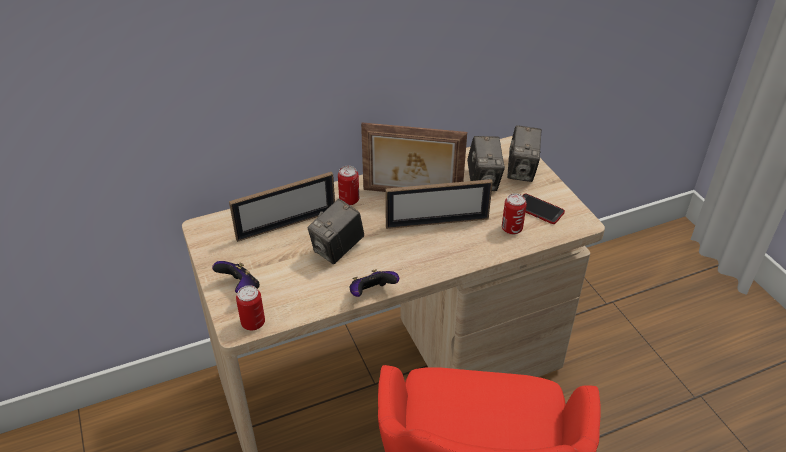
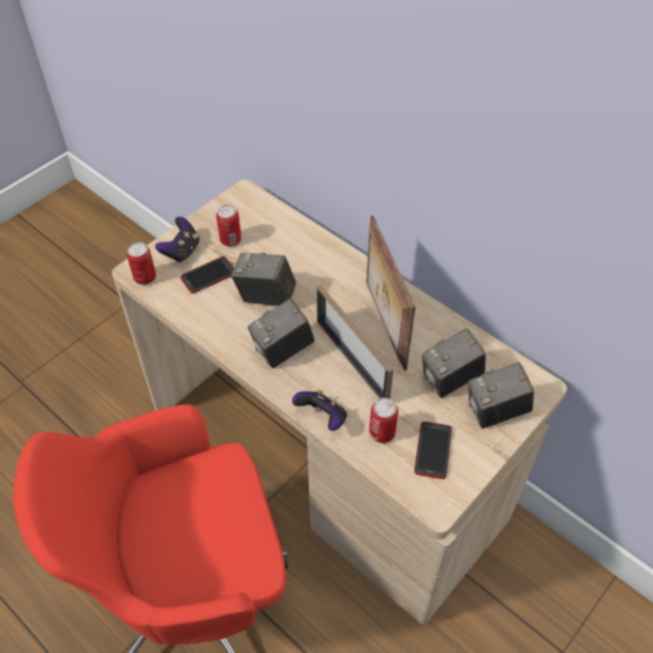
camera: 65 degrees right, 10 degrees up
(285, 278) = (208, 275): none -> phone
(286, 225) = (279, 246): picture frame -> none
(349, 200) = (343, 277): can -> can (230, 240)
(372, 293) = (219, 345): game controller -> game controller (322, 418)
(402, 256) = (283, 350): none -> camera

